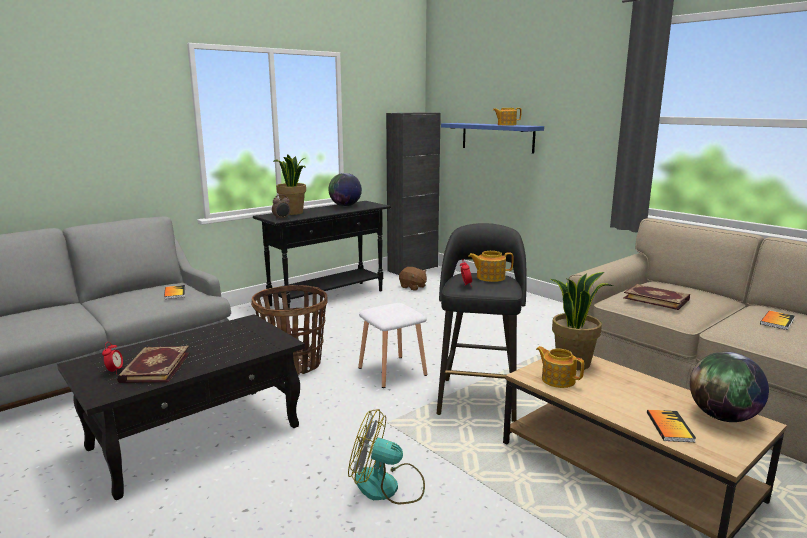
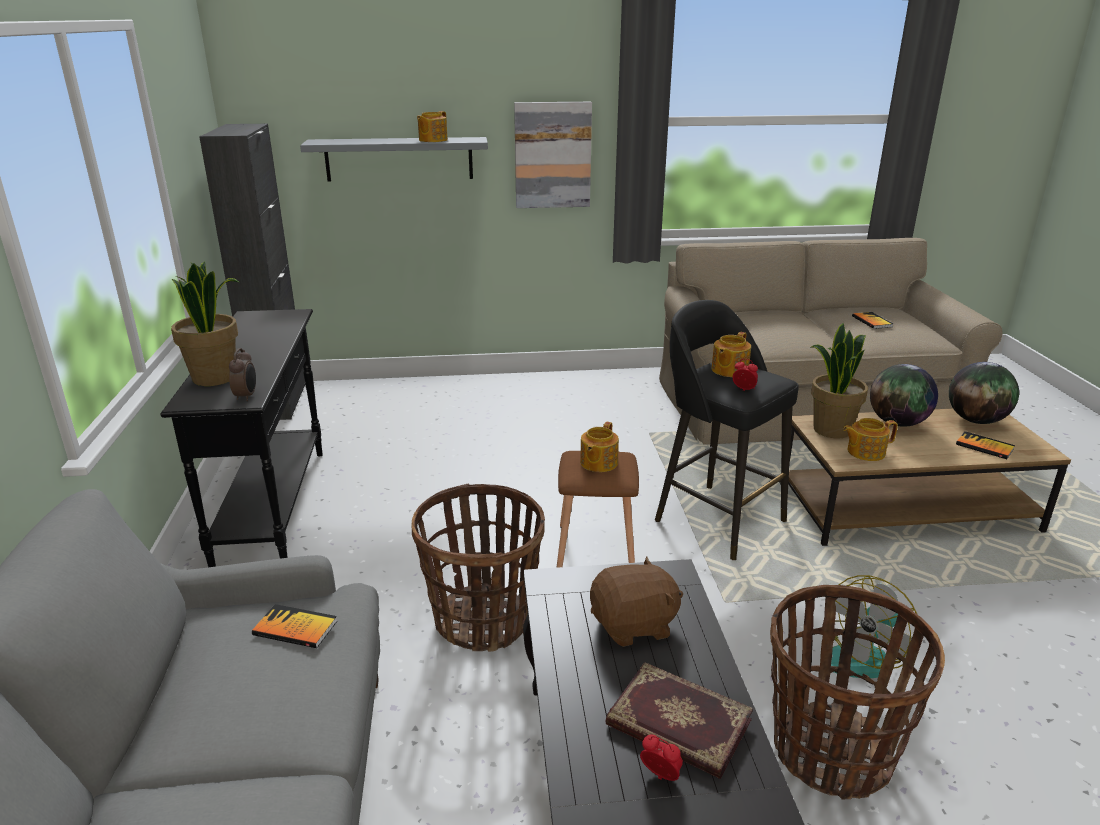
camera: 55 degrees left, 10 degrees up
(274, 492) = (830, 752): none -> basket
(345, 206) = (248, 332): globe -> globe (897, 423)
(392, 309) = (598, 463): none -> teapot
(393, 371) = (595, 547): white stool -> brown stool
(413, 287) = (348, 428): brown plush toy -> brown plush toy (634, 625)
(497, 137) = (399, 159): blue shelf -> grey shelf
(583, 141) = (552, 155): none -> picture
(656, 298) = (779, 333): book -> none

